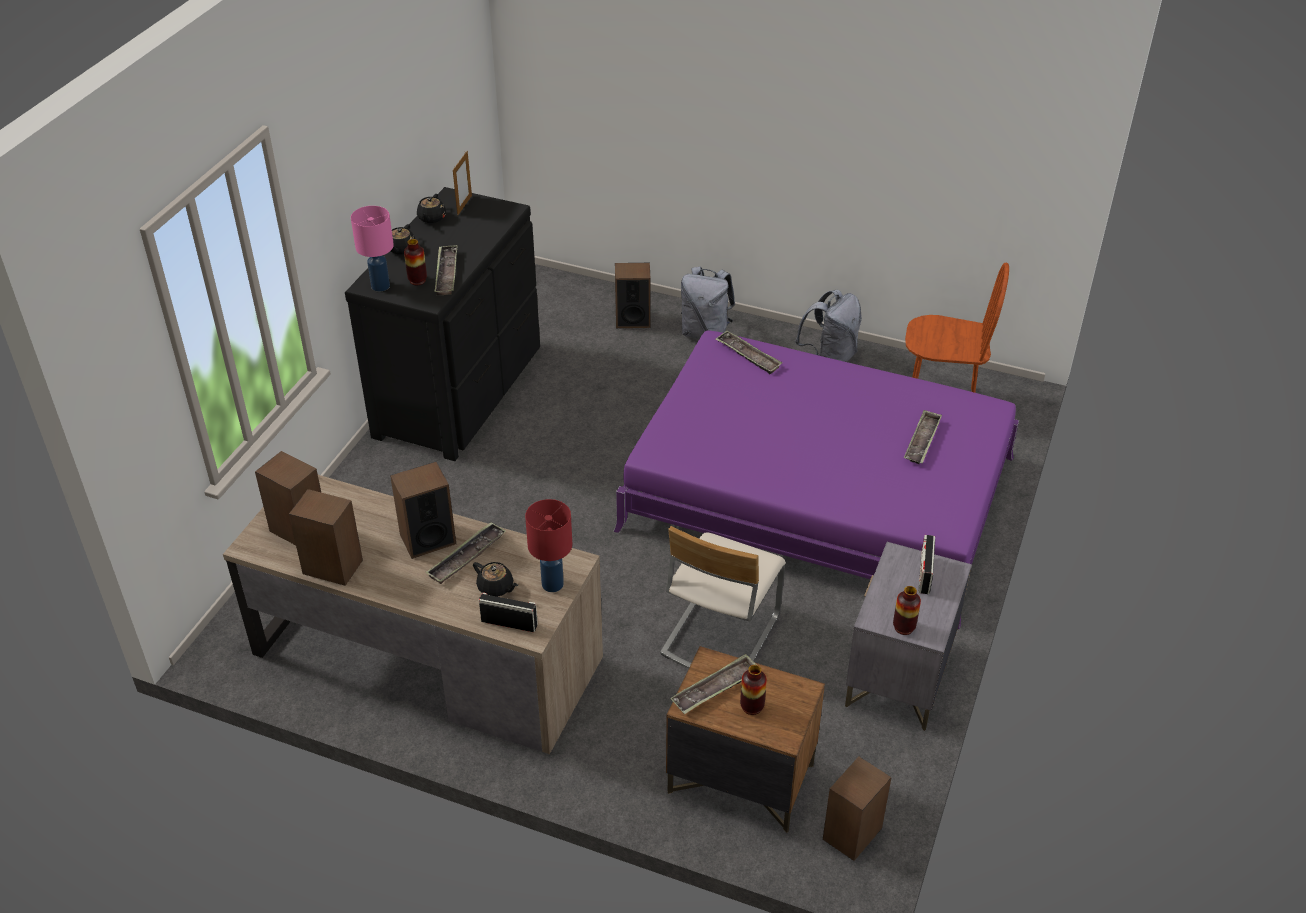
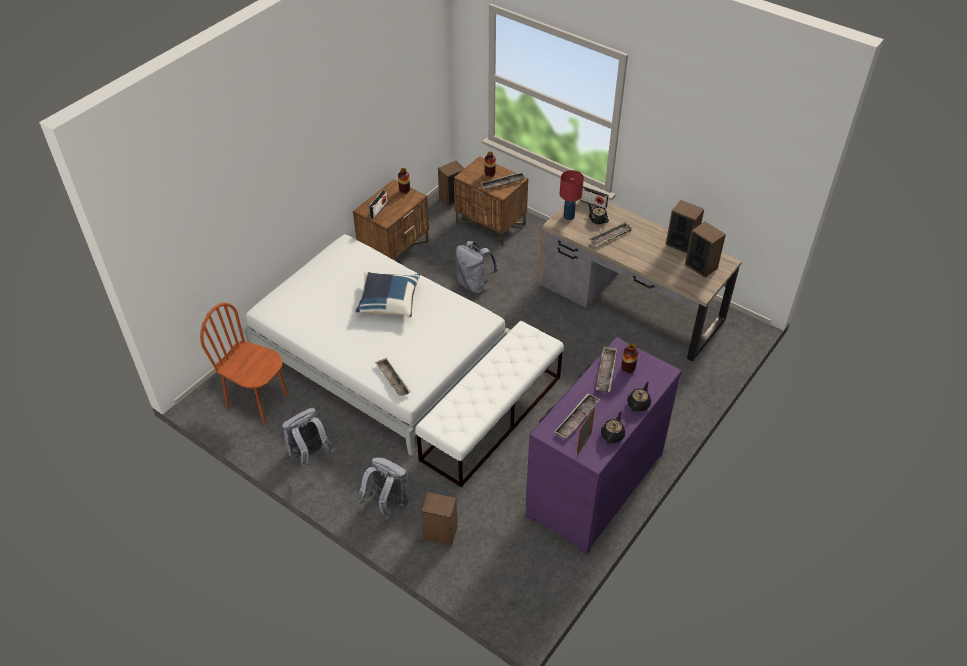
camera: 165 degrees left, 5 degrees up
(380, 286) = (655, 369): pink table lamp -> none
(427, 539) = (630, 249): speaker -> none
(461, 392) = (592, 484): black dresser -> purple dresser
(613, 440) = (492, 417): none -> white bench
(719, 634) = (474, 284): beige chair -> grey backpack
(814, 450) = (388, 302): none -> blue pillow
(818, 493) = (378, 351): purple bed -> white bed
(899, 676) = (394, 249): grey nightstand -> brown nightstand
(922, 441) = (322, 294): tray -> tray (576, 418)

